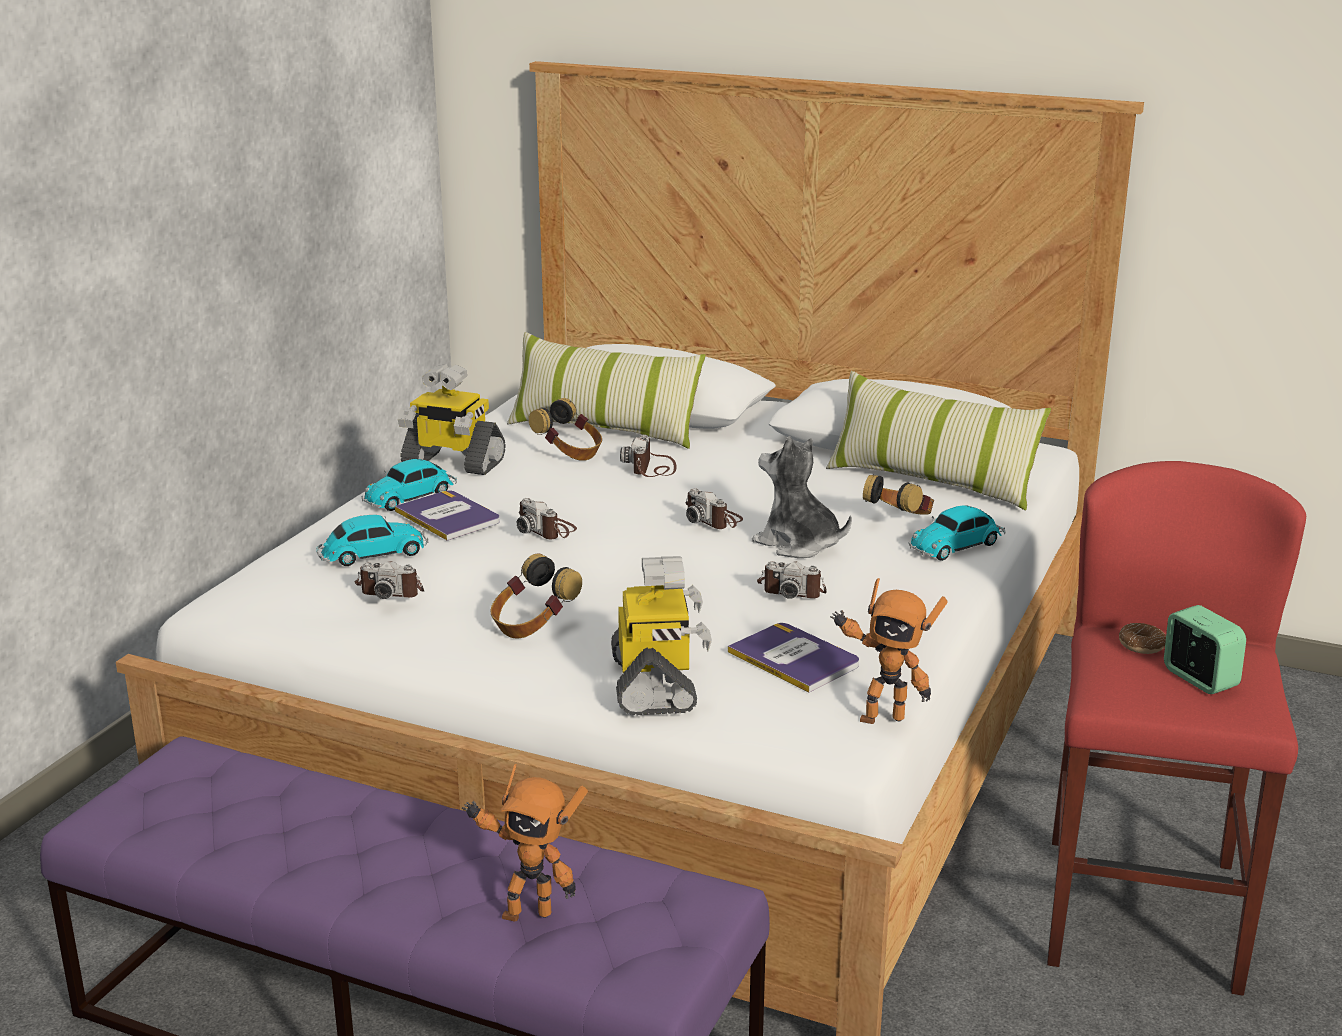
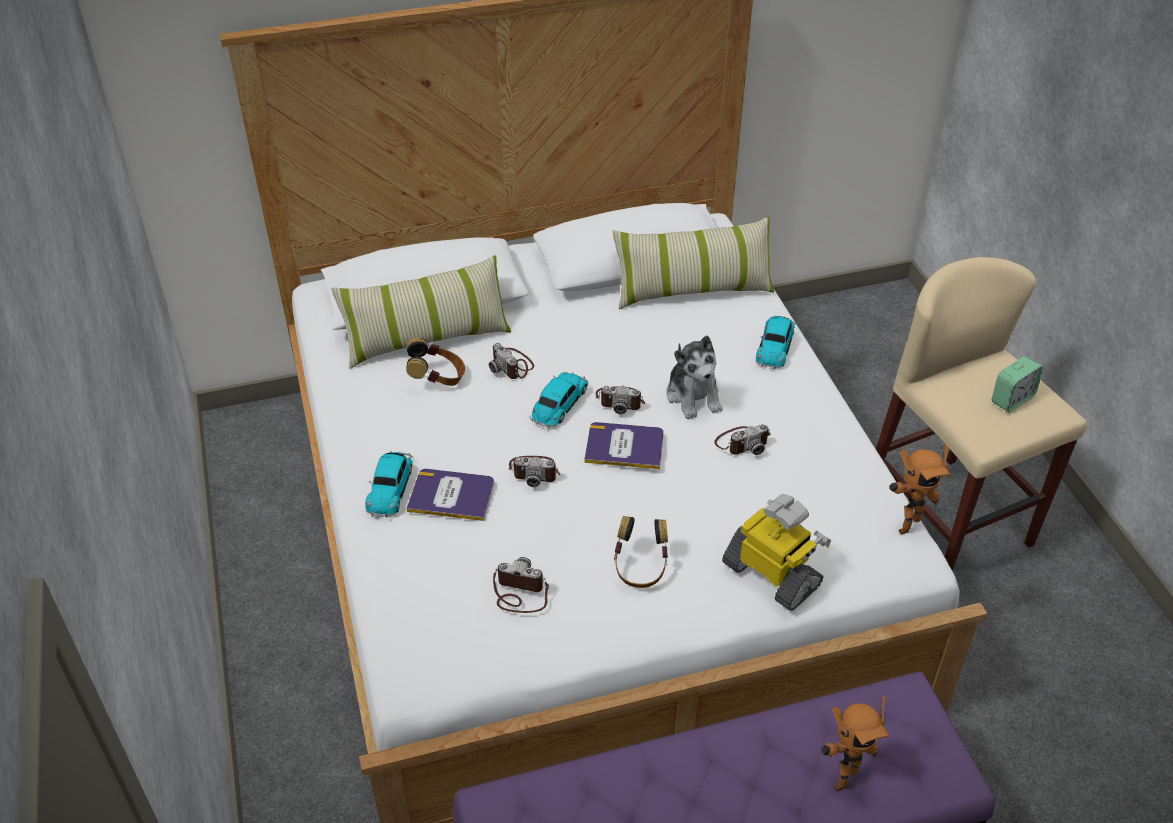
camera: 40 degrees left, 20 degrees up
(371, 554) = (457, 567): toy car -> toy car (559, 405)
(392, 590) = (519, 593): camera -> camera turned 135 degrees counterclockwise
(452, 463) = (369, 434): toy robot -> none
(794, 658) = (814, 503): book -> book (624, 446)
(798, 544) = (693, 396): plush toy -> plush toy turned 105 degrees counterclockwise
(899, 522) = (721, 341): headphones -> none
(1141, 645) = (961, 387): donut -> none
(1142, 913) = (946, 519): red stool -> beige stool
(1199, 679) = (1012, 399): alarm clock -> alarm clock turned 120 degrees clockwise

